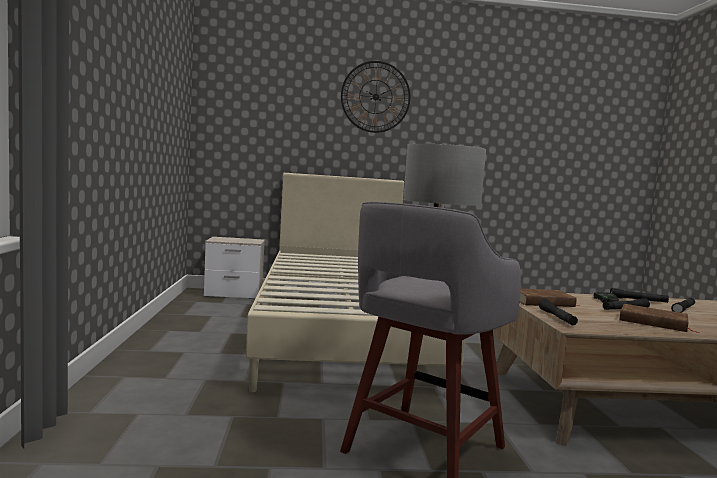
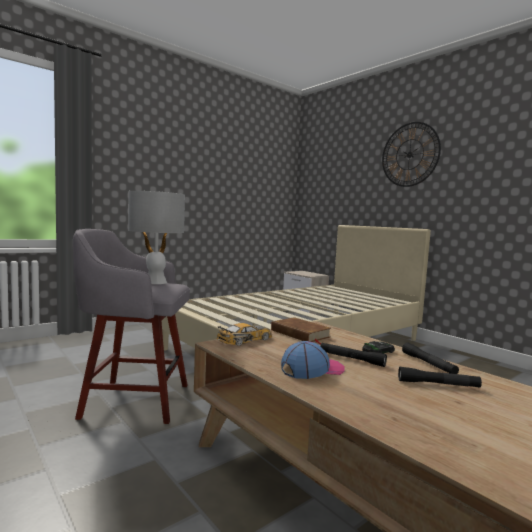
camera: 55 degrees right, 0 degrees up
(557, 318) = (245, 339): black flashlight -> toy car
(653, 322) = (312, 369): brown book -> cap

